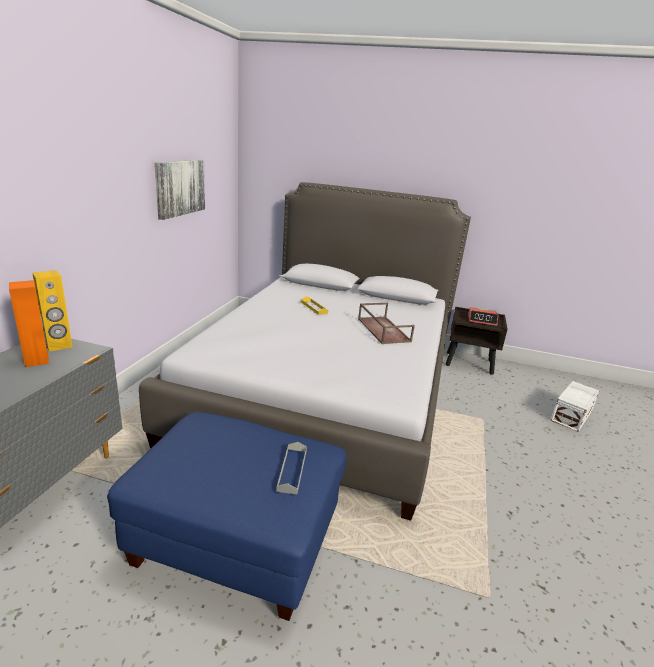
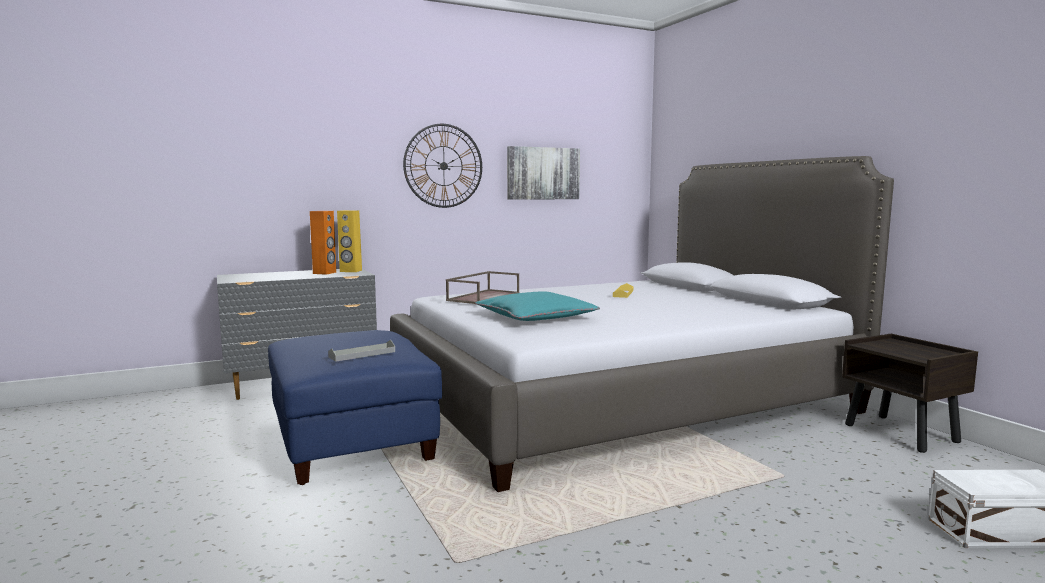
camera: 50 degrees right, 15 degrees down
(106, 192) = (443, 166): none -> wall clock
(337, 363) = (536, 317): none -> turquoise pillow
(382, 329) = (658, 312): brown tray -> brown tray (483, 297)
(482, 320) = (909, 350): alarm clock -> none

